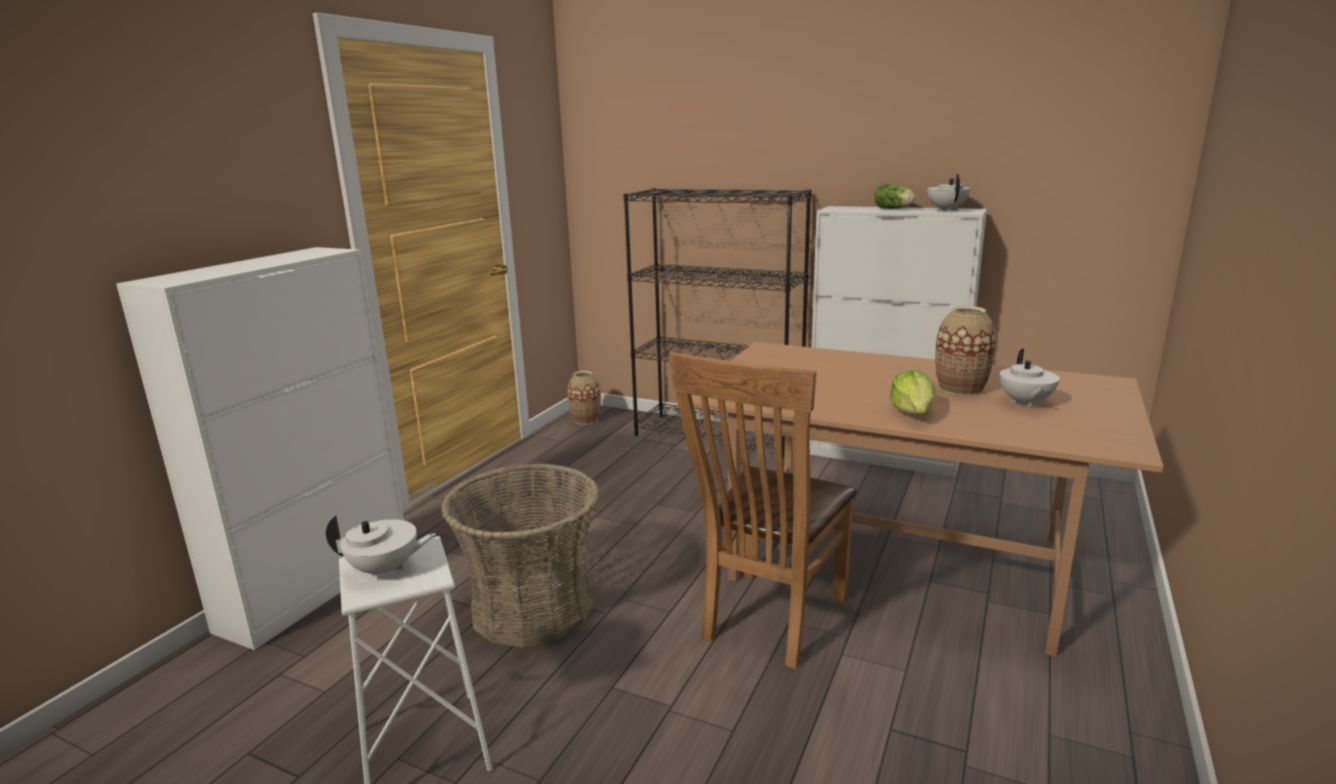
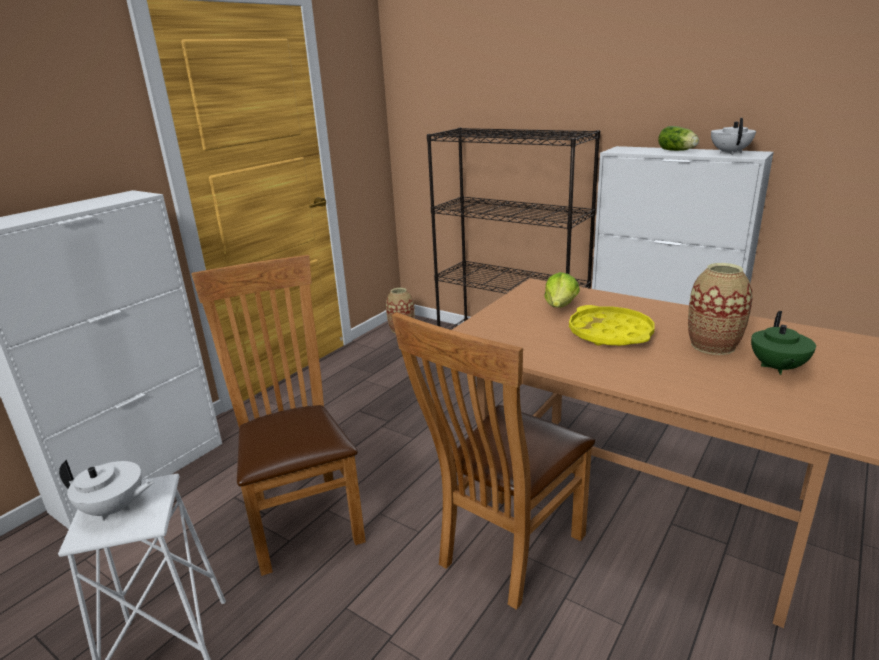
camera: 10 degrees right, 5 degrees up
(532, 607) = (302, 515): basket -> brown chair
(858, 384) = (610, 333): none -> yellow tray
(913, 413) = (653, 374): lettuce -> lettuce (560, 306)
(1025, 403) = (777, 368): white teapot -> green teapot

